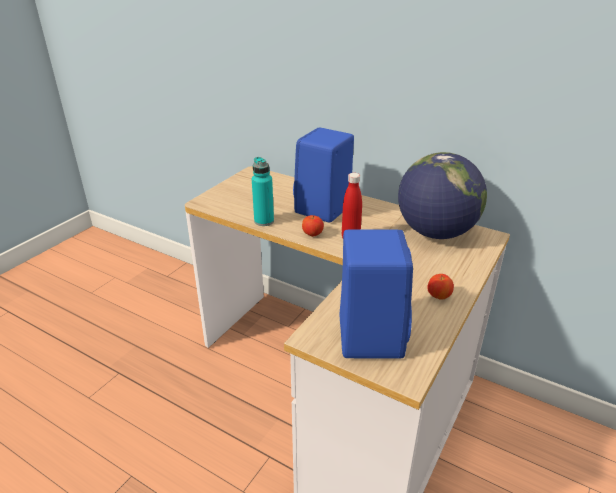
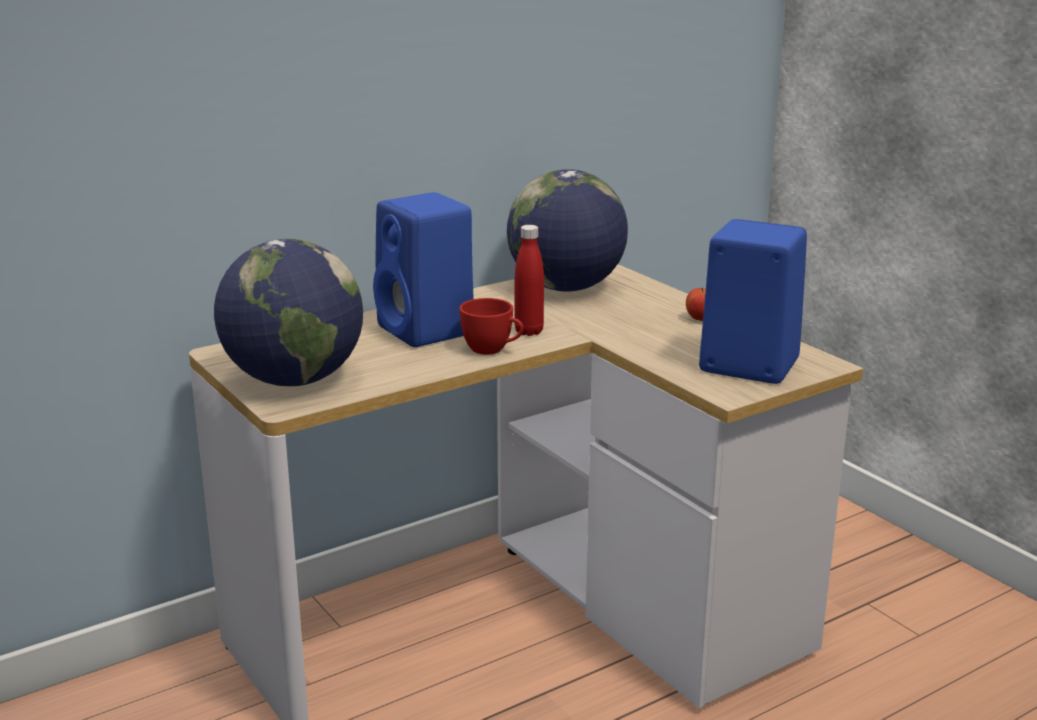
camera: 65 degrees left, 10 degrees down
(233, 196) = (294, 380): none -> globe
(264, 221) = (413, 372): turquoise bottle -> none
(312, 235) = (492, 350): apple -> red cup

